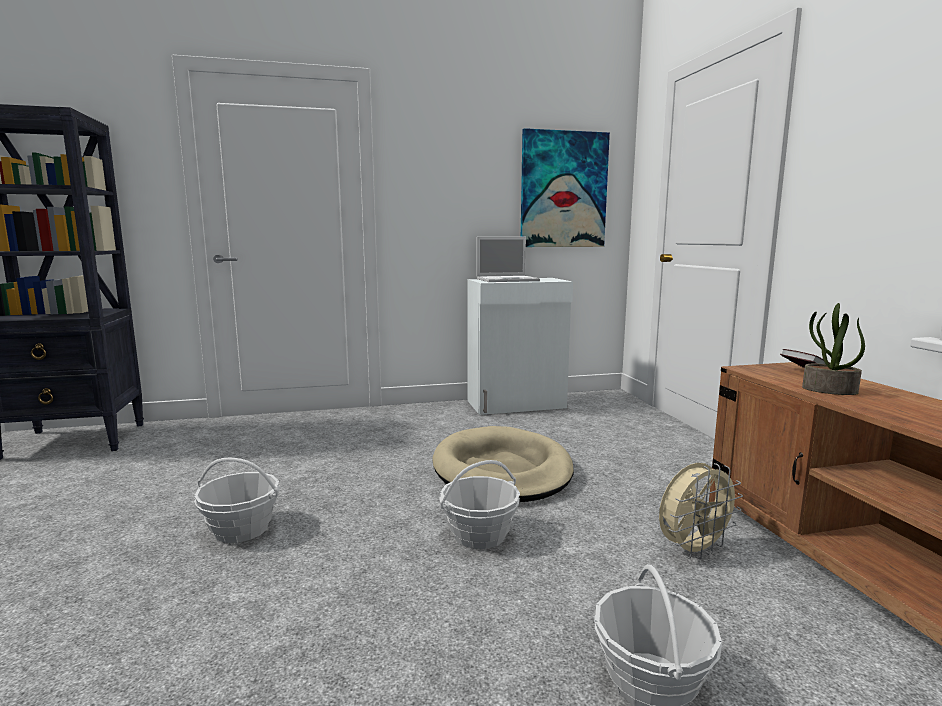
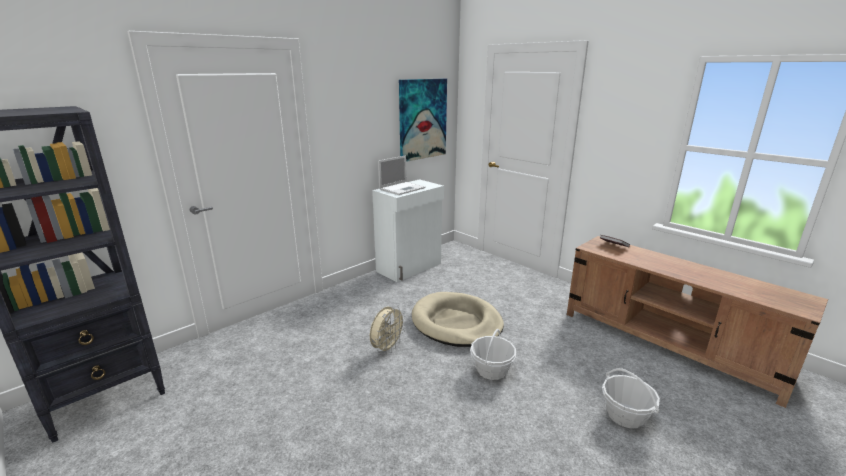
camera: 30 degrees left, 10 degrees up
(241, 529) = (362, 418): basket -> none
(693, 550) = (583, 344): beige fan -> beige fan (387, 348)
(829, 390) = (635, 259): potted plant -> none

